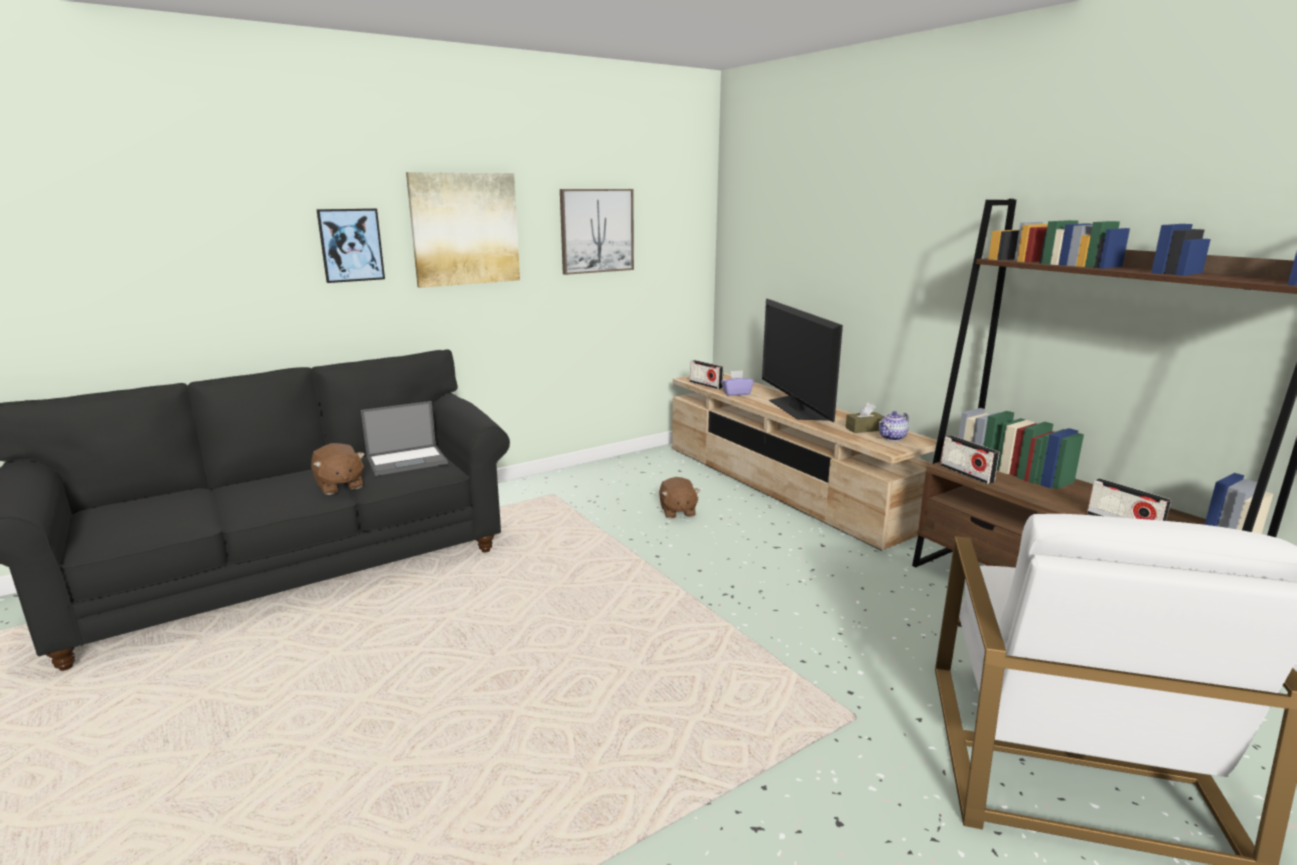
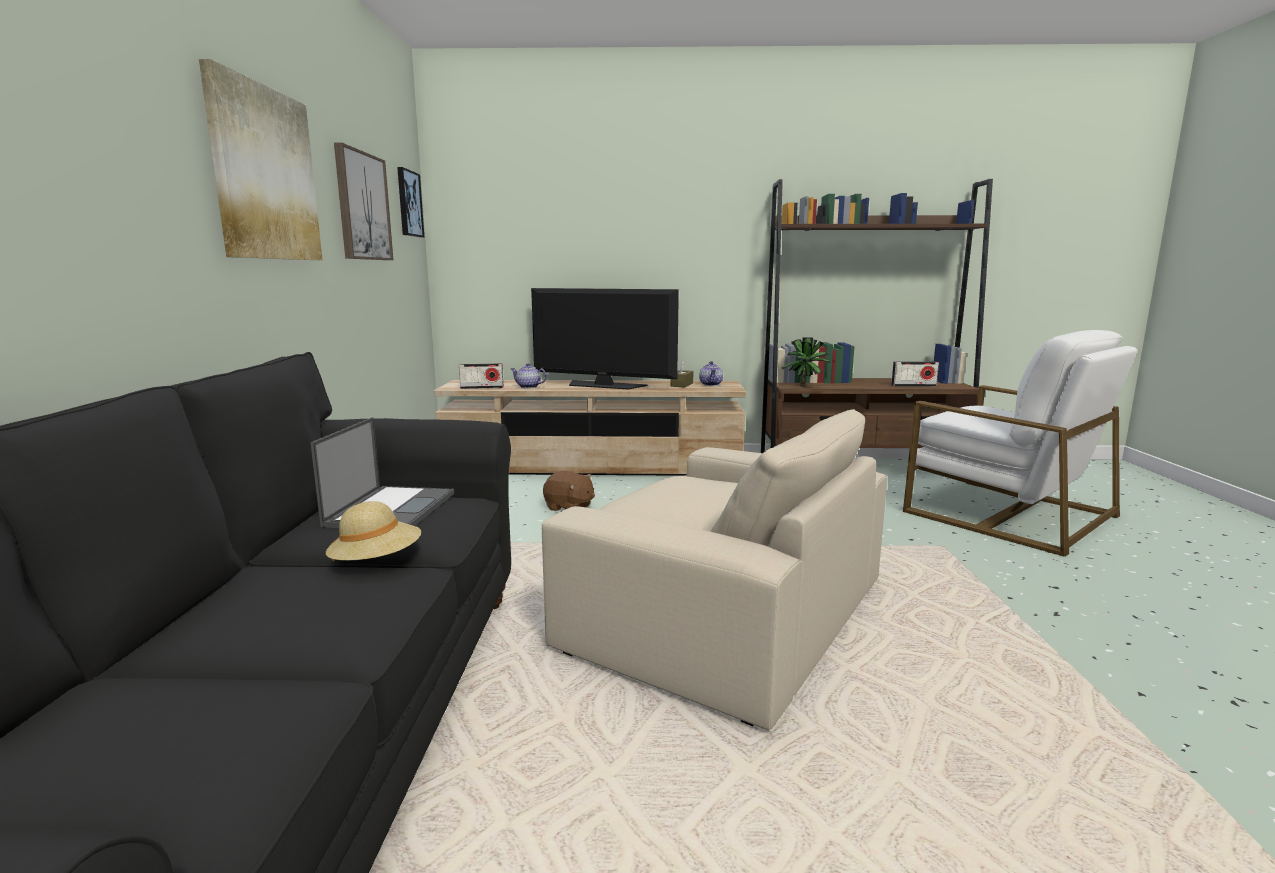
camera: 55 degrees left, 5 degrees down
(339, 486) = (377, 562): brown plush toy -> beige hat
(351, 245) = (143, 166): picture -> picture (409, 203)
(559, 632) = (724, 613): none -> beige armchair
(736, 393) = (528, 387): purple tissue box -> teapot
(967, 474) = (806, 386): radio -> potted plant

